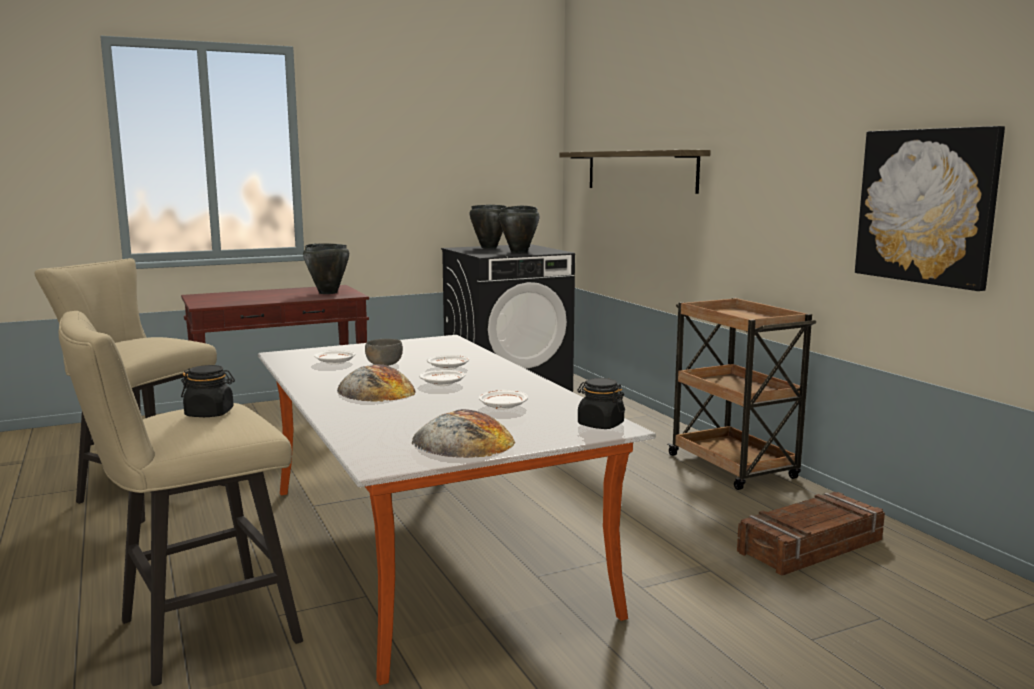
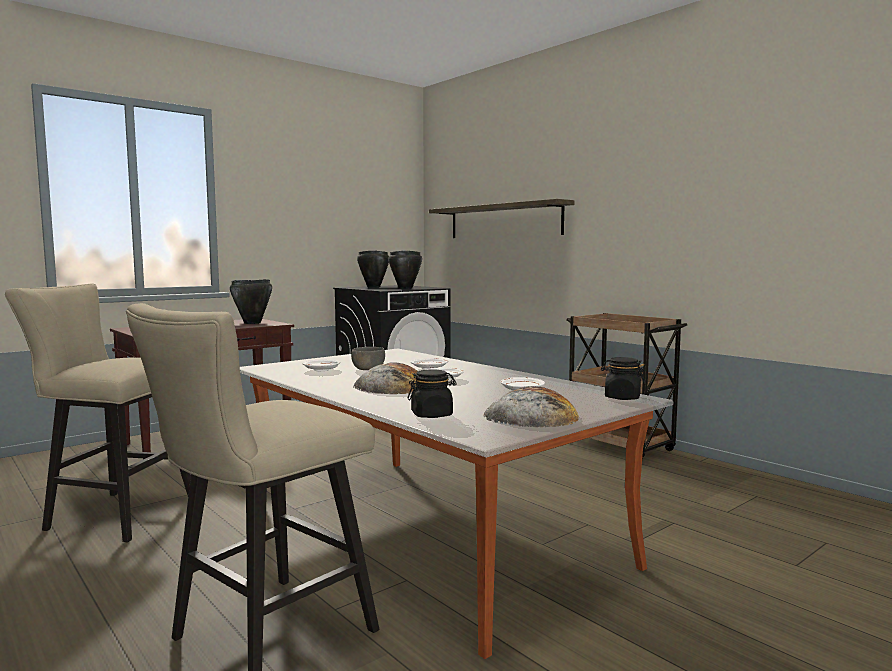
camera: 15 degrees left, 5 degrees down
(210, 413) = (281, 406): black jar -> black jar (432, 415)
(811, 547) = (729, 497): crate -> none
(926, 206) = (781, 229): picture -> none

